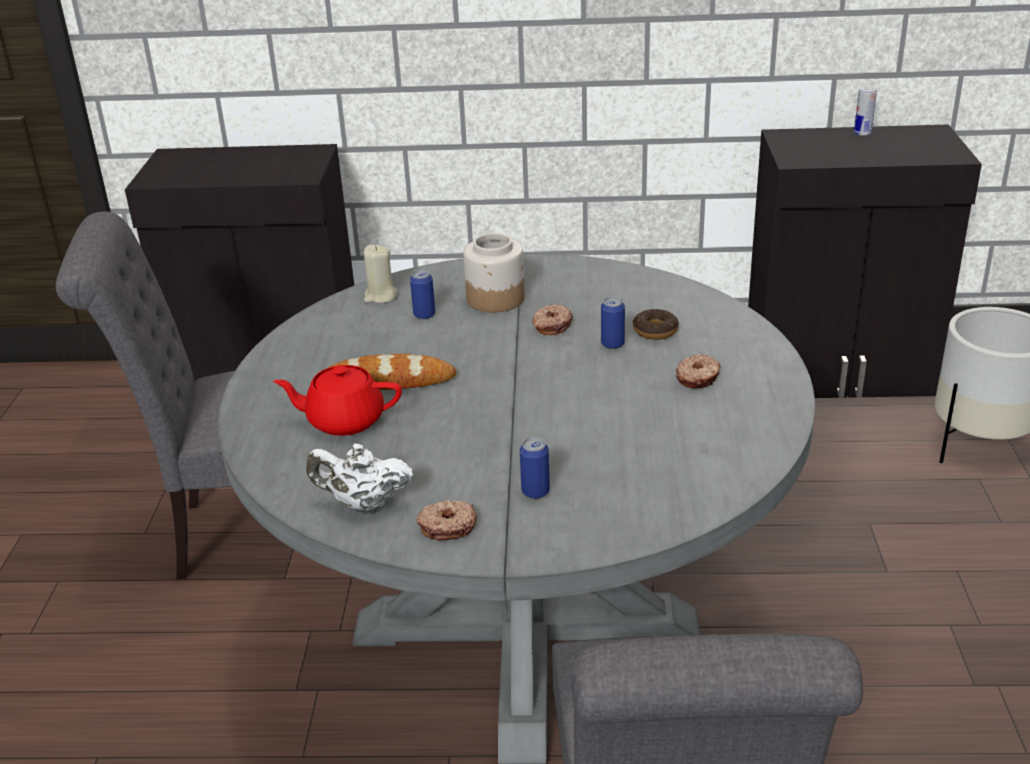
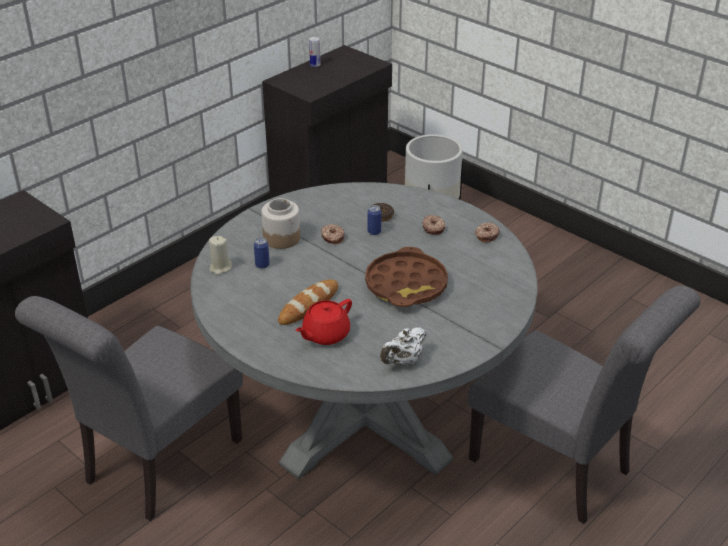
camera: 50 degrees left, 5 degrees up
(447, 526) = (451, 347): donut -> donut (486, 235)
(535, 422) = (406, 285): none -> brown tray
(535, 492) = (457, 312): can -> none

